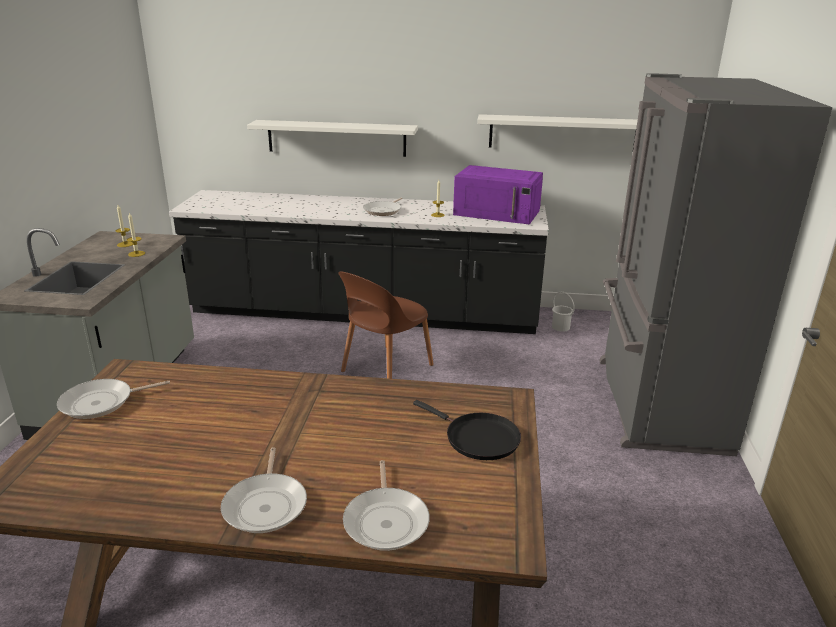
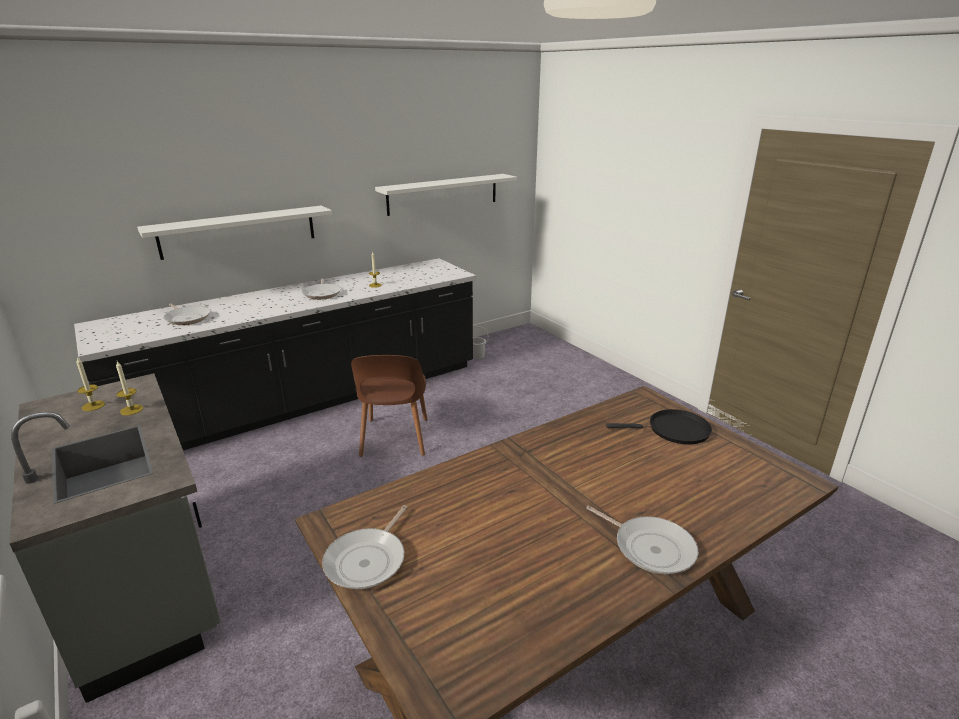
camera: 40 degrees left, 0 degrees up
(386, 520) = (726, 508): frying pan -> frying pan (187, 318)
(497, 212) = (417, 272): purple microwave -> none
(656, 404) = (596, 383): grey fridge -> none

